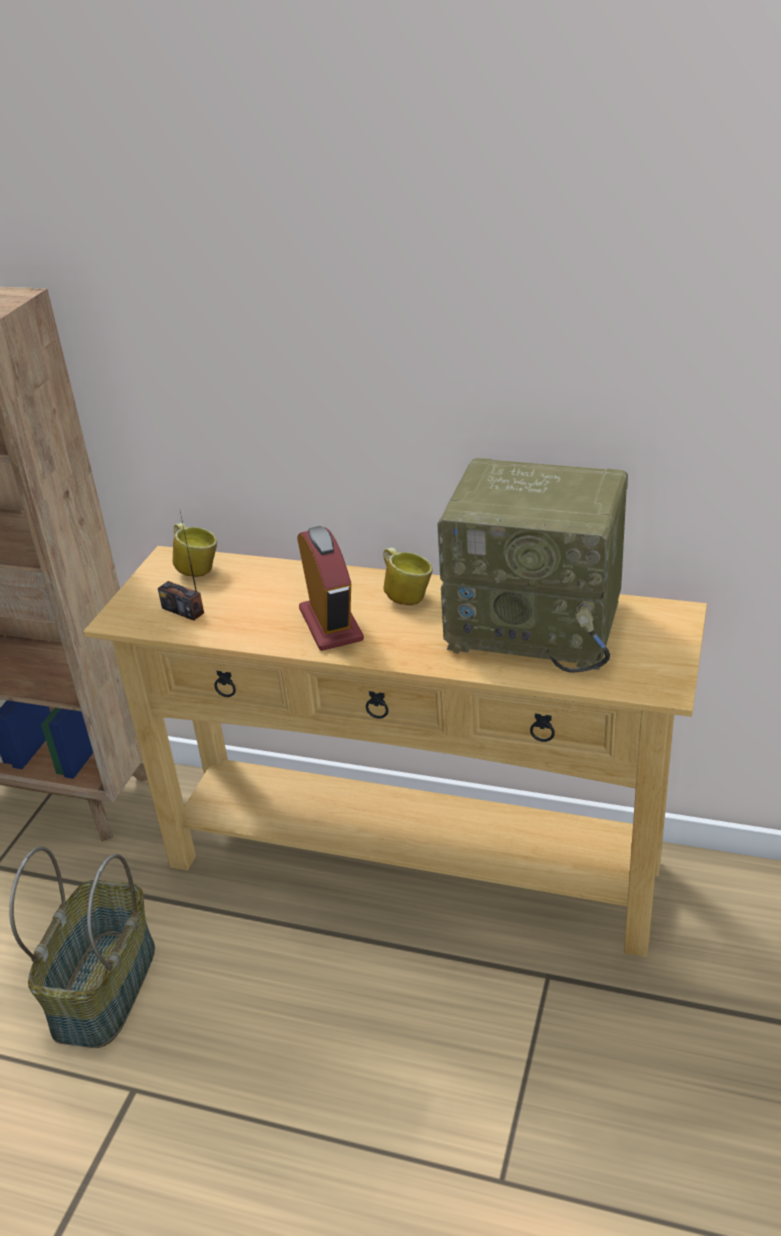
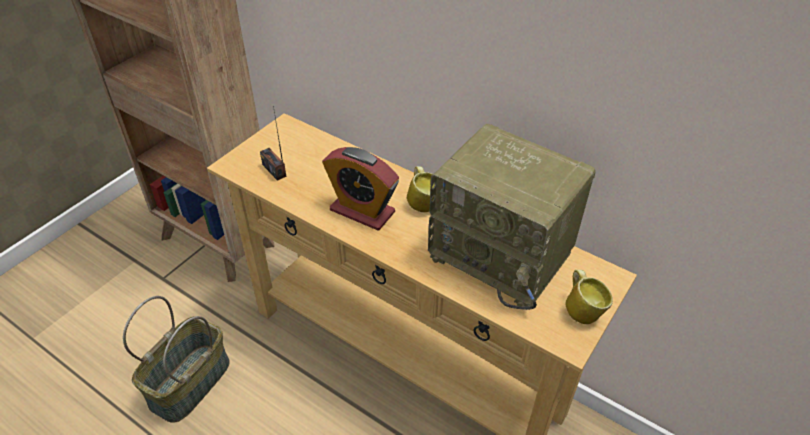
camera: 15 degrees right, 10 degrees up
(196, 568) = (298, 139): mug -> mug (582, 310)
(331, 624) = (362, 211): alarm clock -> alarm clock turned 120 degrees clockwise

